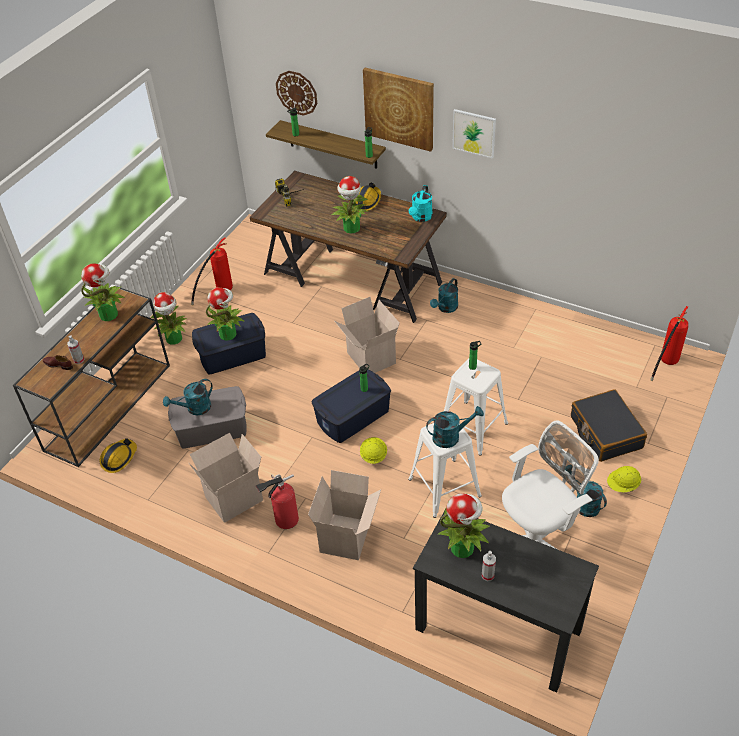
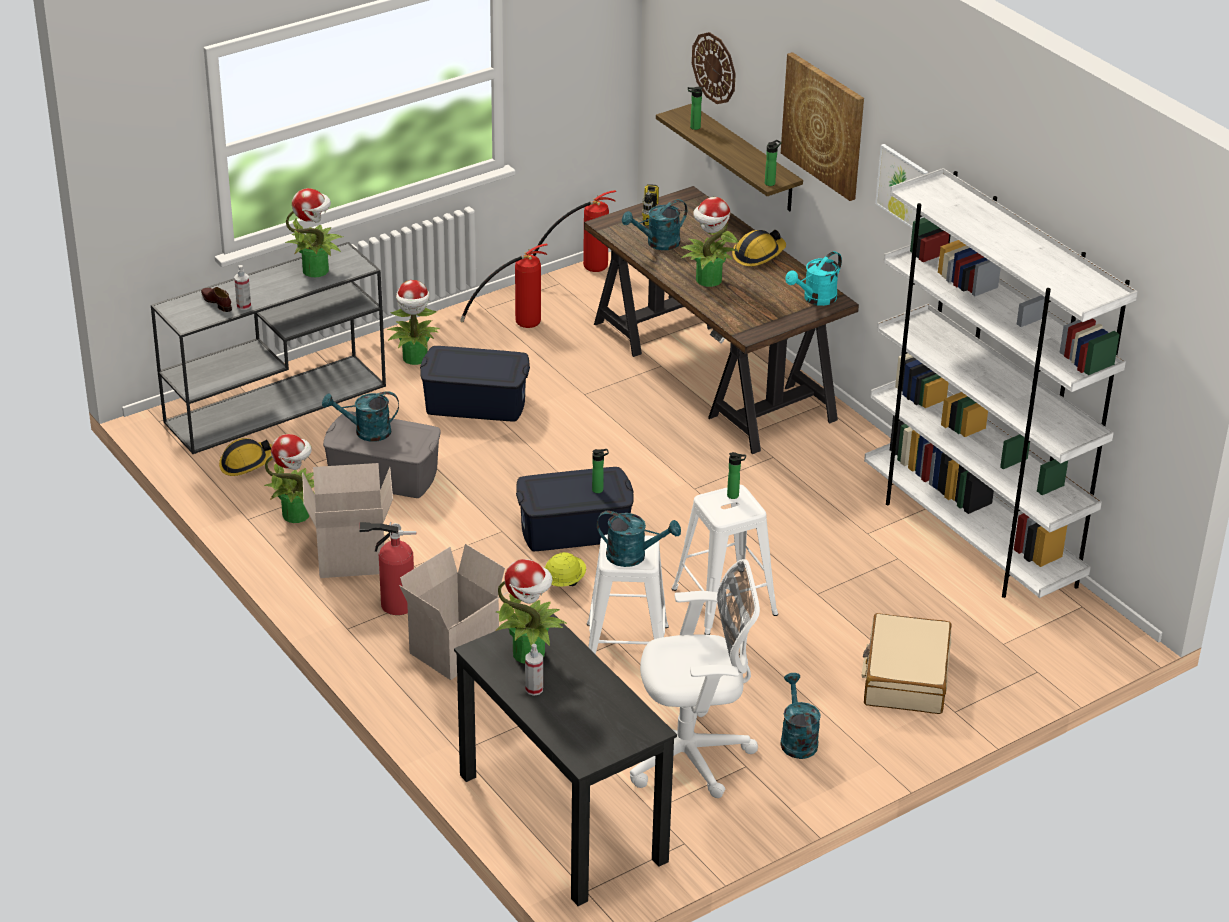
camera: 25 degrees right, 10 degrees down
(109, 405) = (277, 403): brown console table -> grey console table
(228, 334) = (474, 366): potted plant -> potted plant (297, 514)
(369, 358) = (654, 472): cardboard box -> none
(446, 308) = (813, 453): turquoise watering can -> turquoise watering can (657, 244)
(567, 326) = (971, 537): none -> white bookcase
(605, 432) = (905, 677): black suitcase -> beige suitcase
(622, 486) = (870, 743): yellow hard hat -> none
(664, 365) = (1072, 636): fire extinguisher -> fire extinguisher (582, 269)

